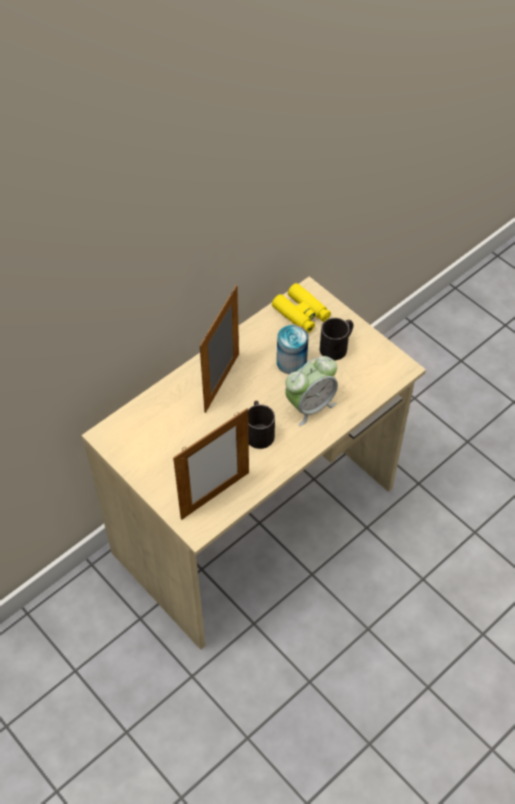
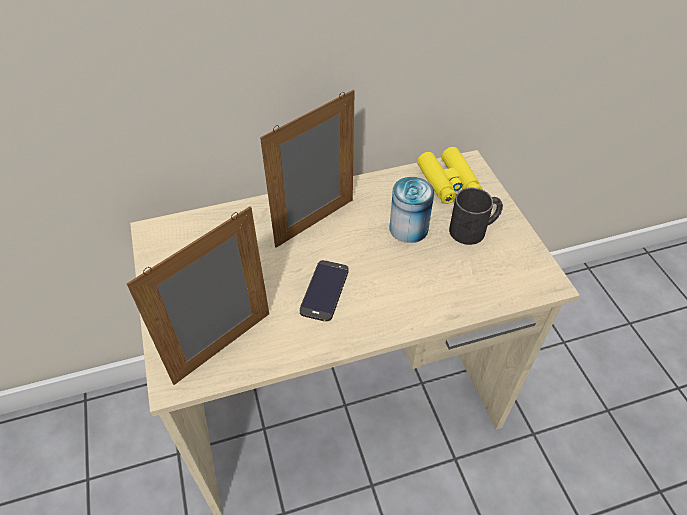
camera: 25 degrees right, 5 degrees down
(215, 495) = (223, 347): picture frame -> picture frame turned 150 degrees clockwise
(258, 431) = (324, 290): black mug -> phone
(310, 406) = (404, 285): alarm clock -> none

